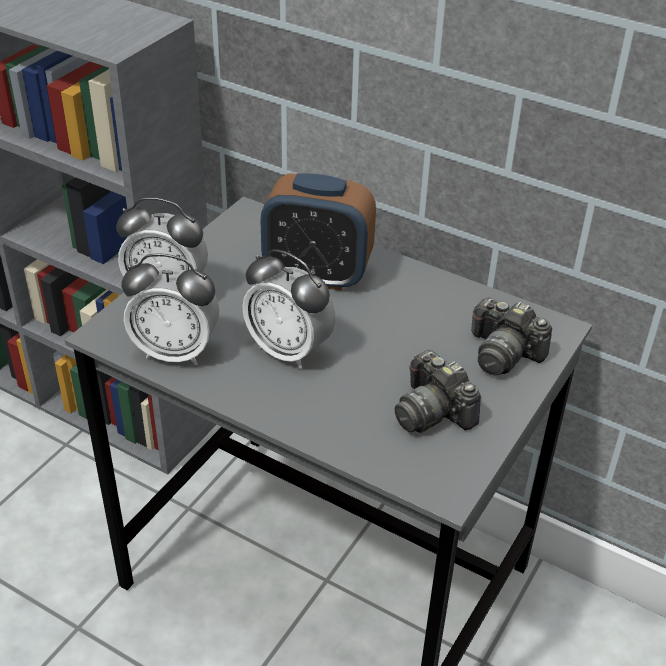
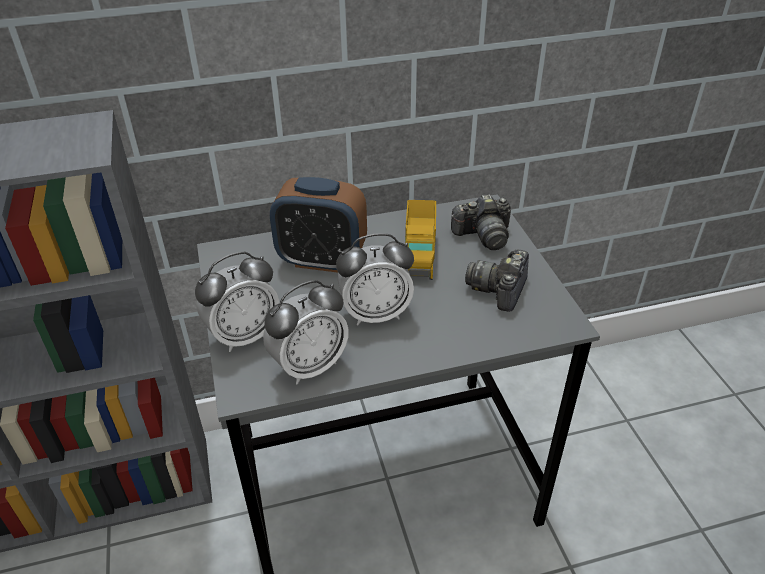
camera: 45 degrees left, 0 degrees up
(317, 275) = (322, 260): alarm clock -> alarm clock turned 45 degrees clockwise
(409, 329) = (419, 255): none -> toy truck
(433, 412) = (499, 290): camera -> camera turned 105 degrees clockwise

